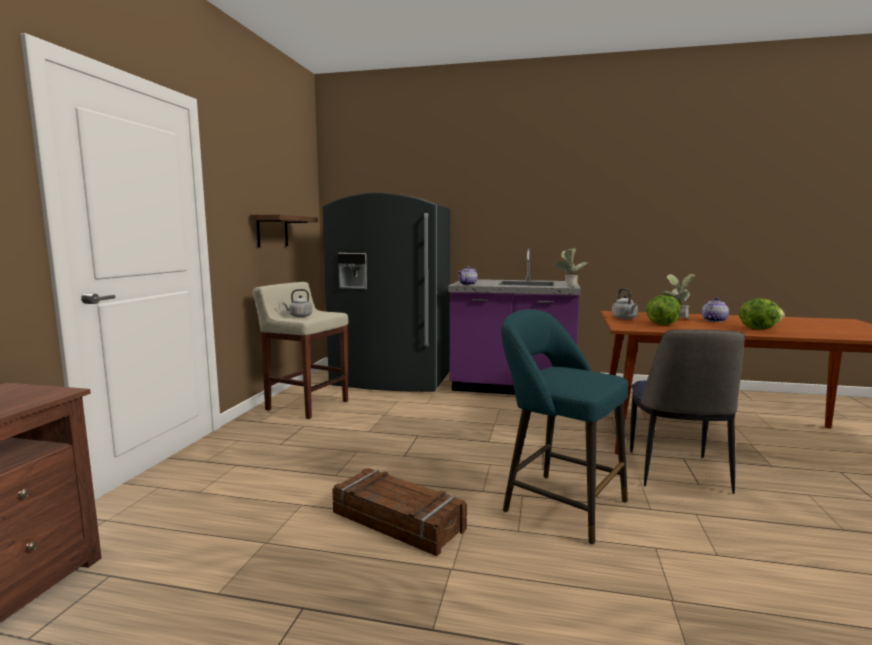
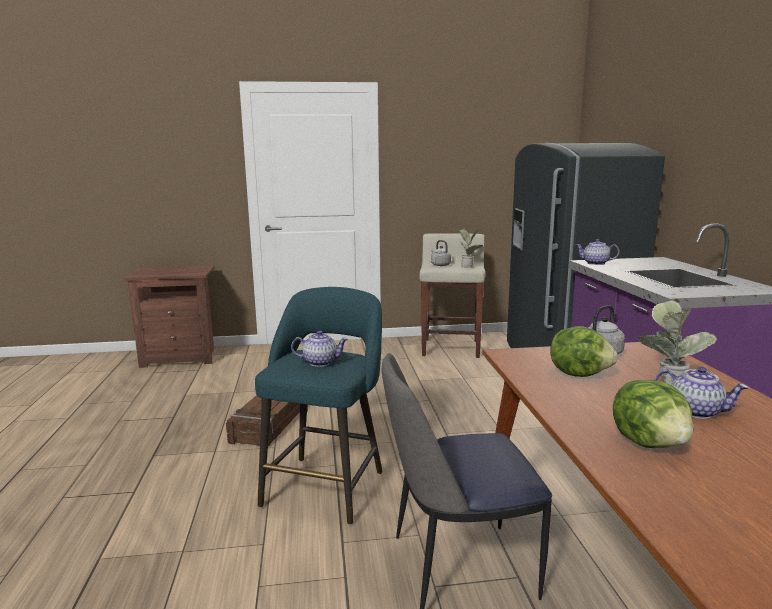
camera: 70 degrees right, 5 degrees up
(272, 231) = (475, 183): shelf -> none
(569, 286) = (684, 293): potted plant -> potted plant (469, 266)
(578, 374) = (320, 362): none -> teapot

